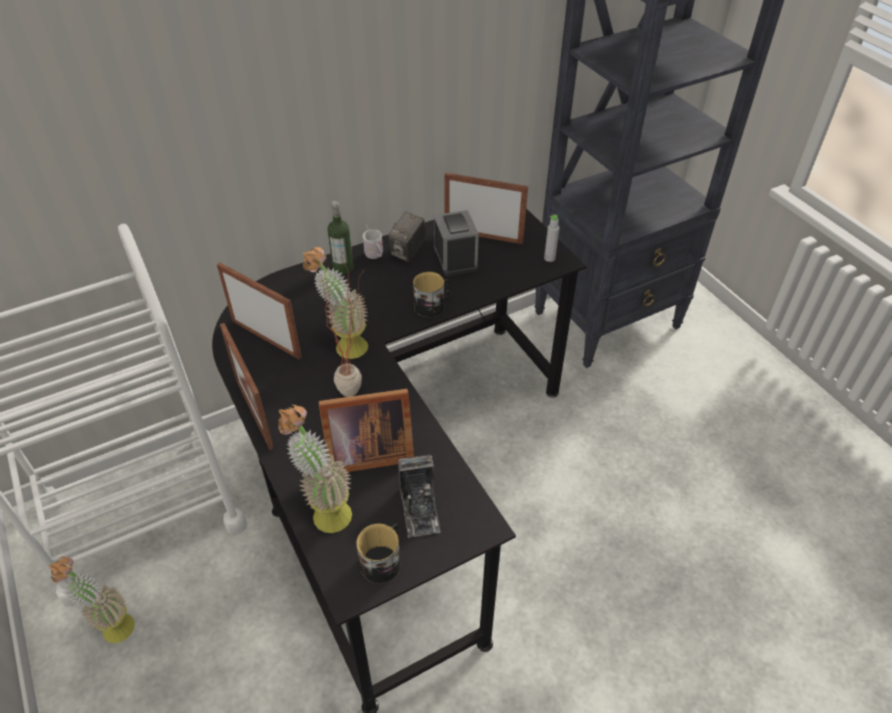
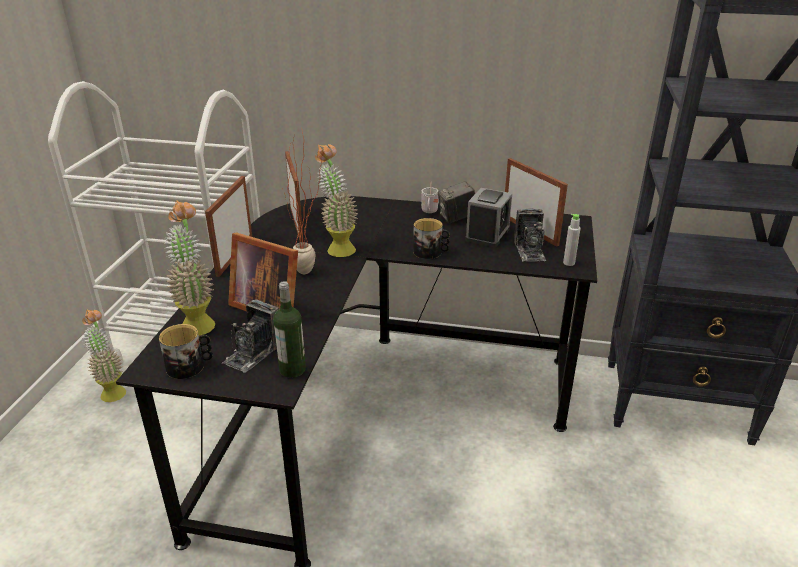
camera: 40 degrees right, 15 degrees down
(343, 268) = (397, 209): bottle -> bottle (292, 369)
(507, 260) = (529, 250): none -> camera

